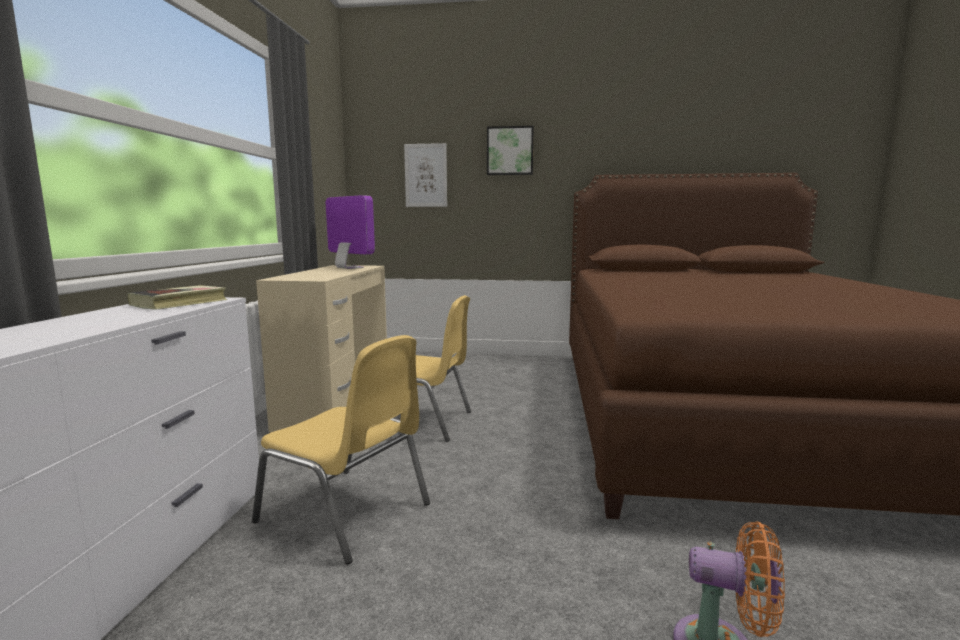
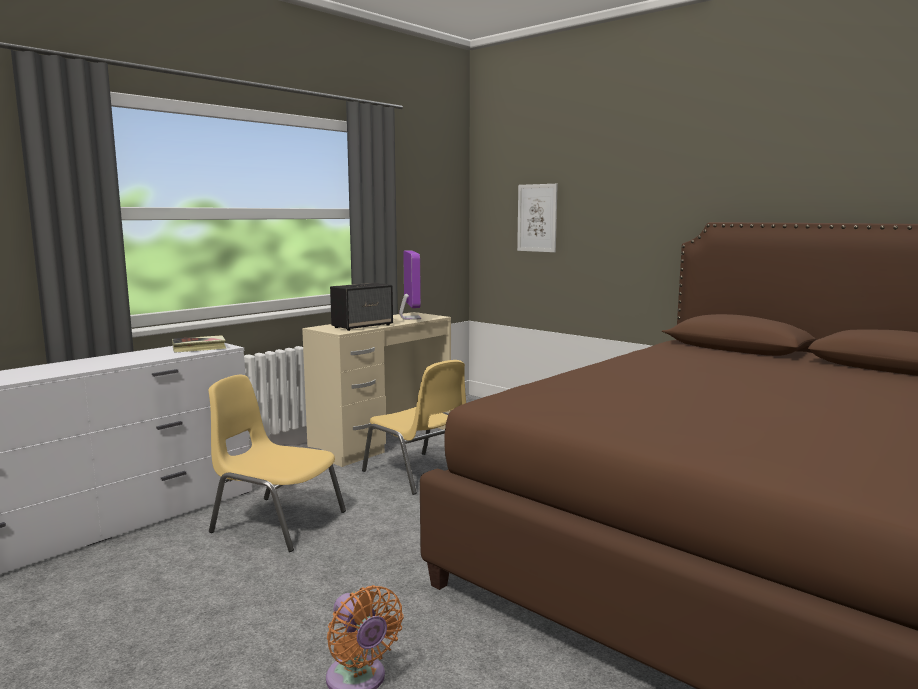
camera: 35 degrees right, 0 degrees up
(324, 274) = (363, 326): none -> speaker
(347, 513) = (277, 522): yellow chair -> yellow chair turned 135 degrees clockwise
(510, 151) = (620, 191): picture -> none

